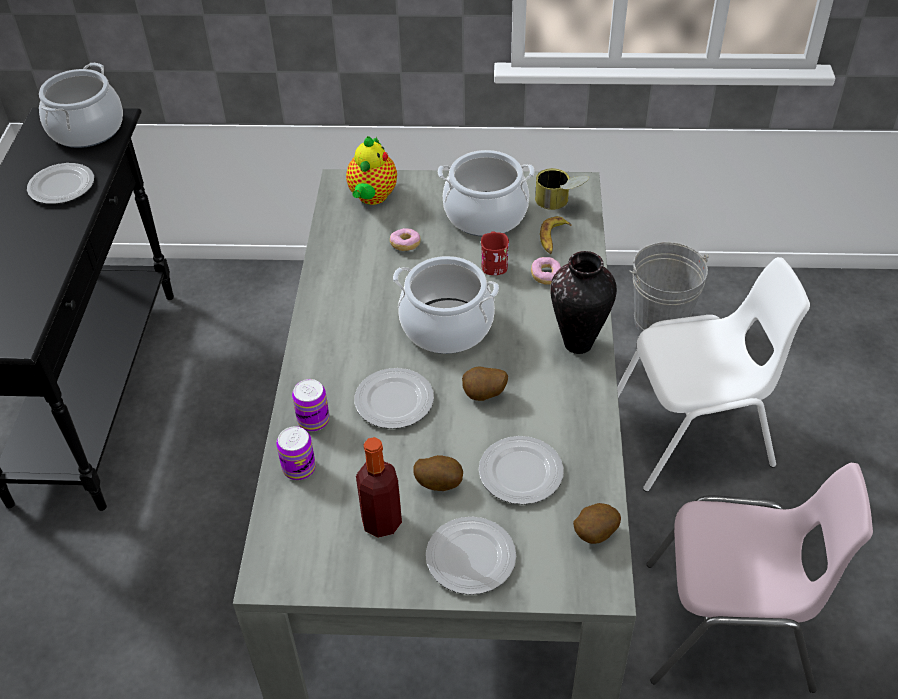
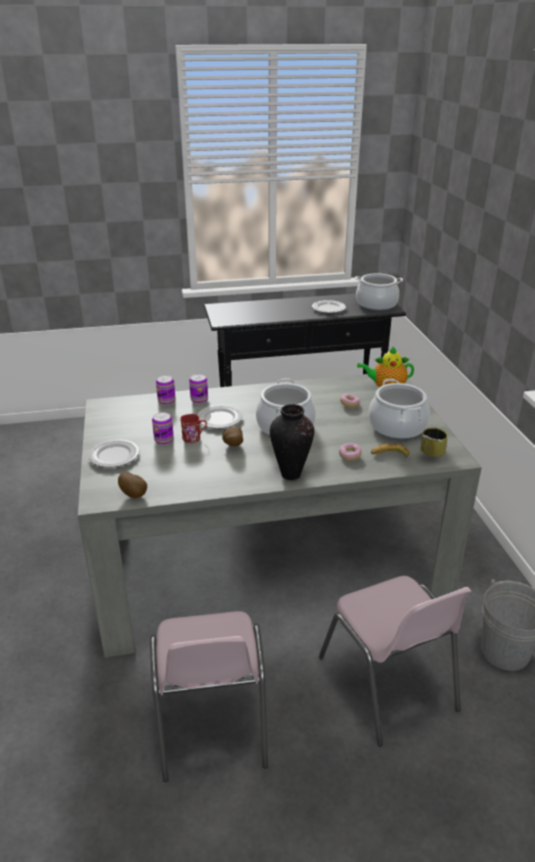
camera: 75 degrees right, 15 degrees down
(382, 522) = (135, 427): bottle -> none
(439, 483) = (164, 440): potato -> can
(494, 263) = (351, 435): red mug -> red mug (194, 437)
(521, 473) = (175, 465): plate -> none
(694, 435) = (388, 684): white chair -> pink chair

